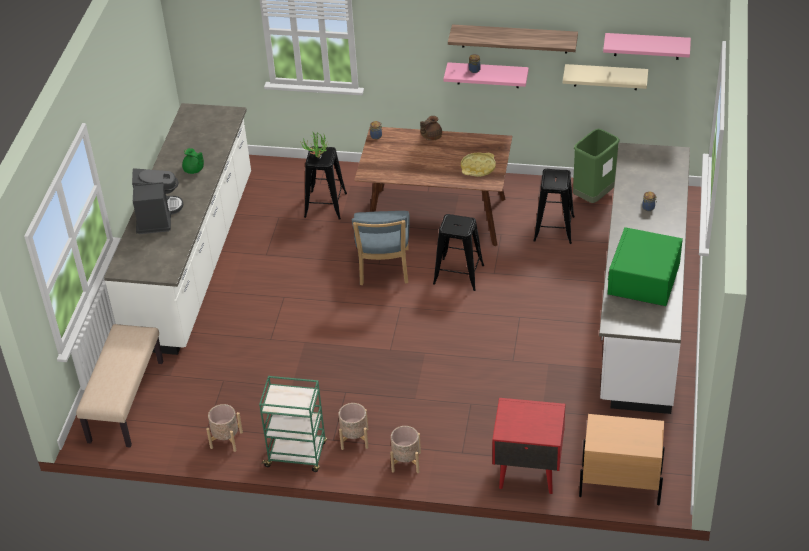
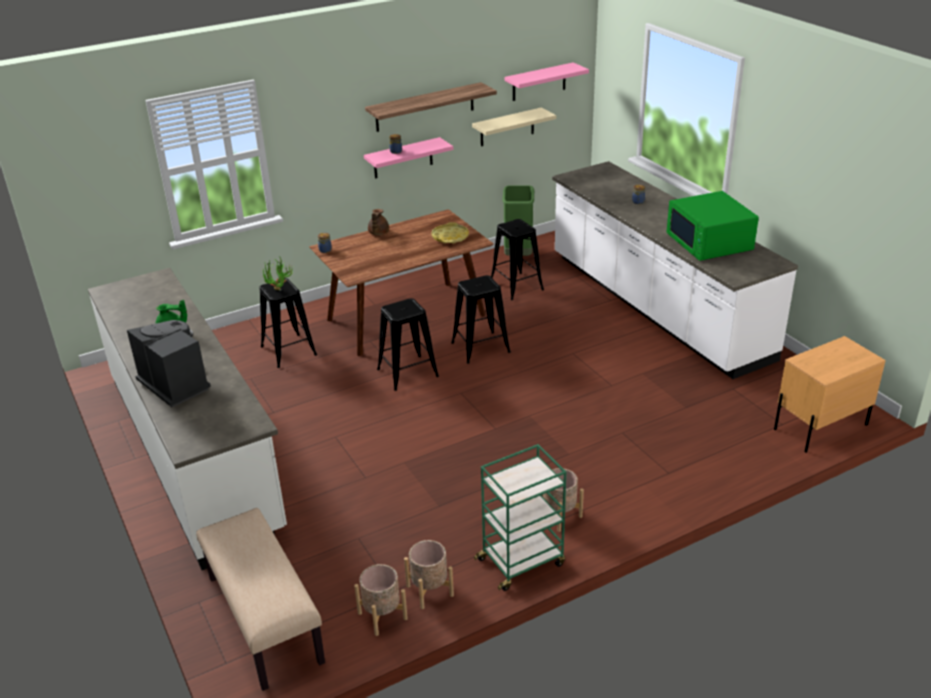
camera: 40 degrees left, 10 degrees down
(383, 269) = (407, 373): blue chair -> black stool
(406, 462) = (632, 507): beige planter -> beige planter (382, 615)
(527, 471) = (740, 457): red nightstand -> none

